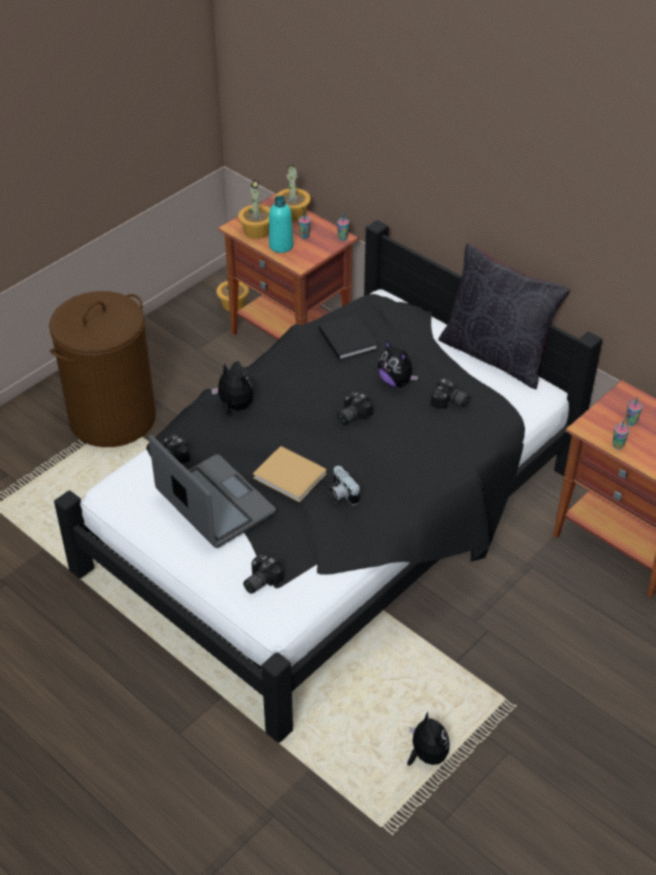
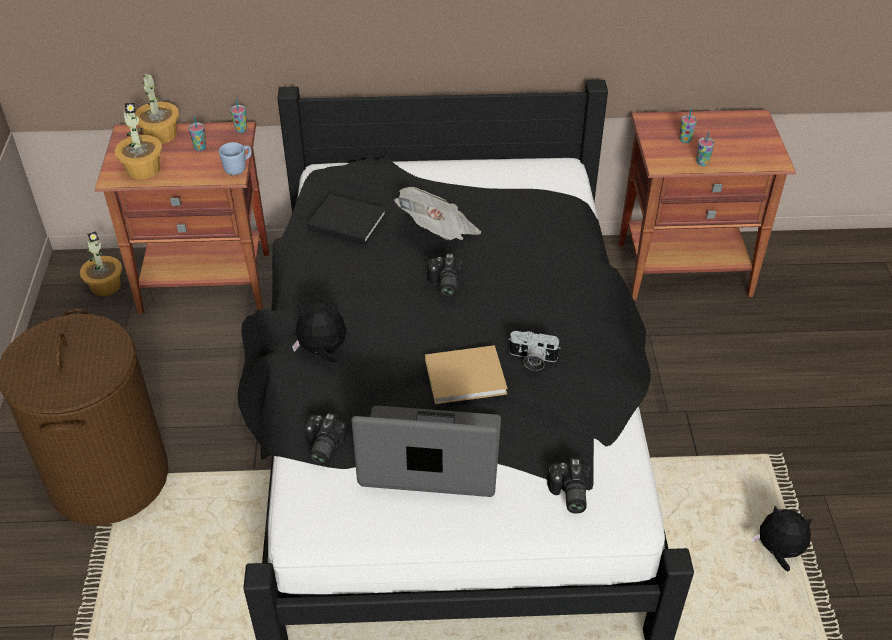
camera: 45 degrees left, 0 degrees up
(281, 246) = (188, 169): turquoise bottle -> none
(309, 262) = (238, 168): none -> blue mug
(396, 381) = (438, 232): plush toy -> newspaper
(450, 403) = (508, 221): camera -> none
(496, 355) = (485, 161): black pillow -> none

